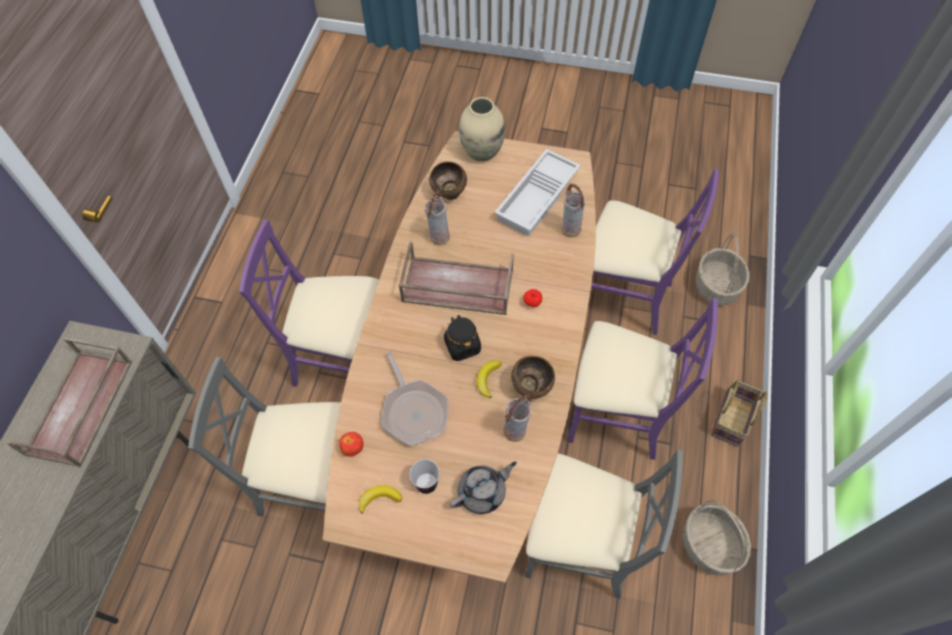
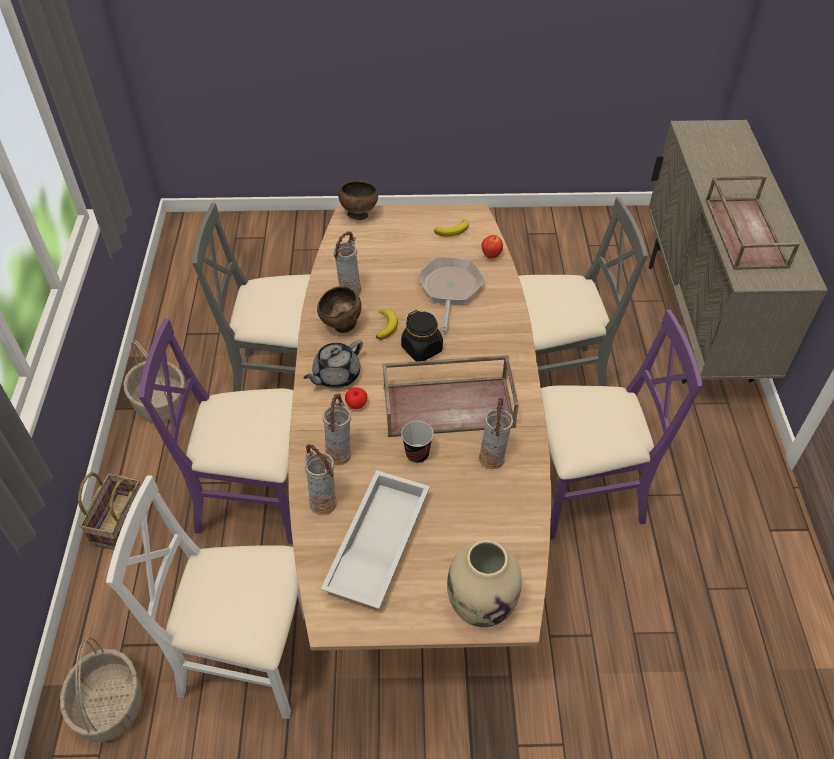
camera: 165 degrees right, 10 degrees down
(413, 410) = (449, 290): frying pan -> frying pan turned 45 degrees clockwise
(426, 484) = (417, 245): cup -> cup (417, 454)
(449, 194) = (502, 522): brown bowl -> brown bowl (358, 214)
(482, 492) = (368, 248): grey teapot -> grey teapot (335, 375)
(553, 263) = (340, 455): none -> vase
(624, 296) = (248, 657): purple chair -> white chair

